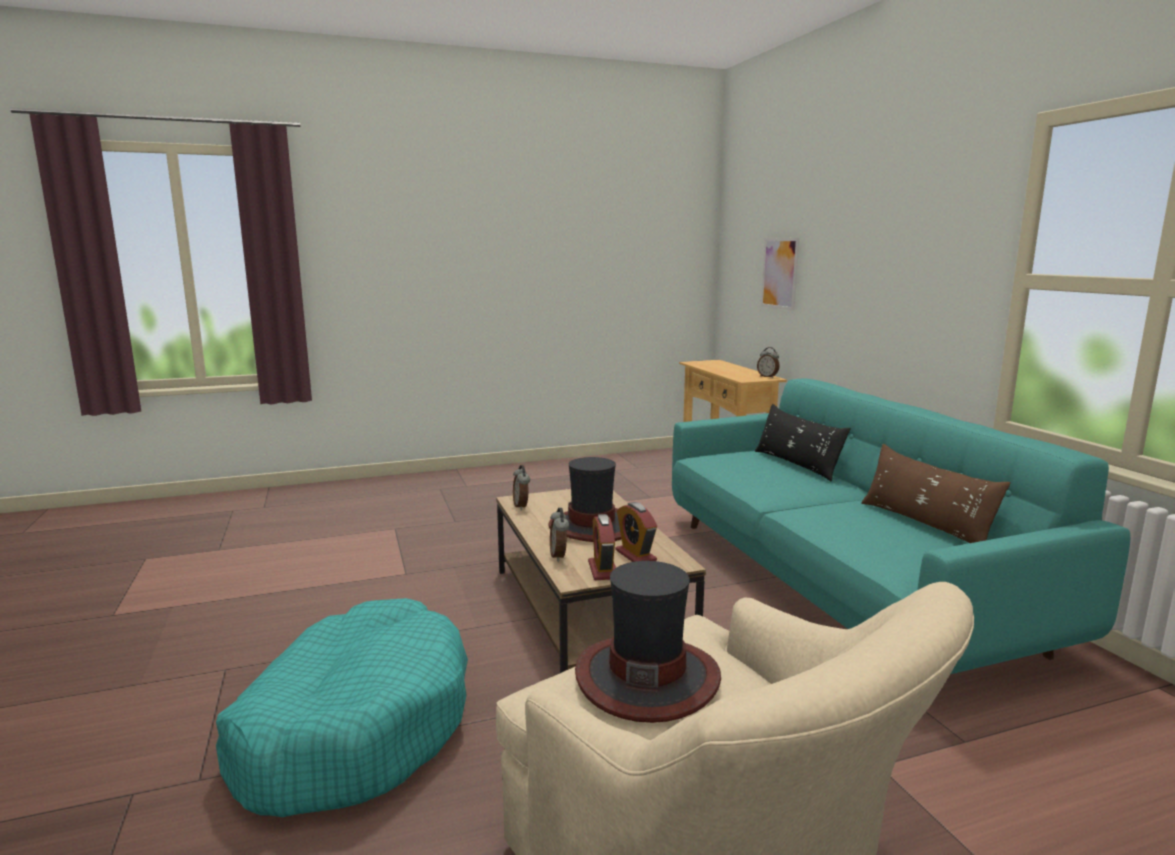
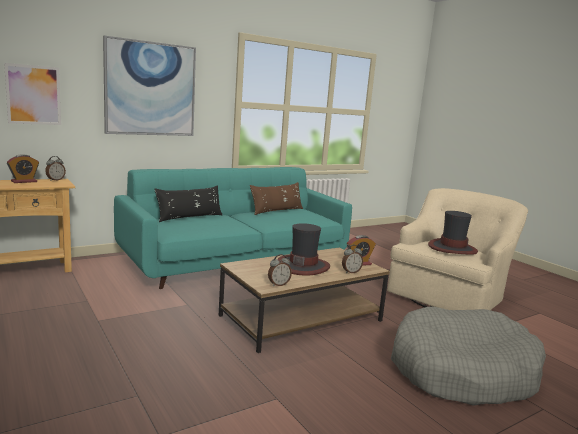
camera: 105 degrees left, 0 degrees up
(354, 727) = (461, 371): turquoise dog bed -> grey dog bed
(635, 555) = (336, 257): alarm clock -> alarm clock (24, 181)
(880, 258) = (150, 89): none -> picture

